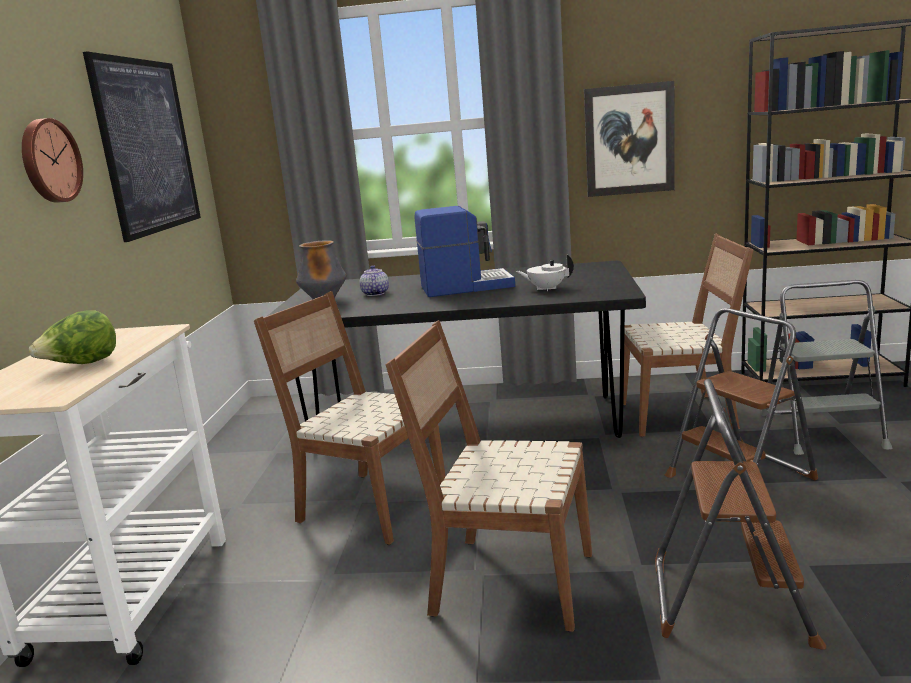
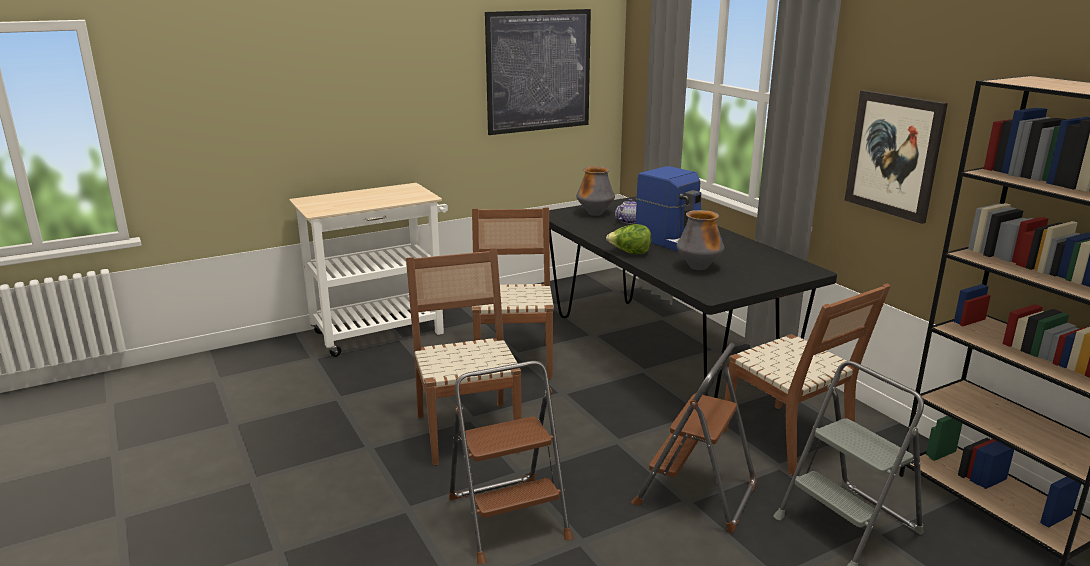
camera: 55 degrees right, 5 degrees up
(49, 161) = (429, 82): wall clock -> none
(82, 365) = (360, 202): lettuce -> lettuce (630, 253)
(546, 289) = (698, 267): white teapot -> vase

